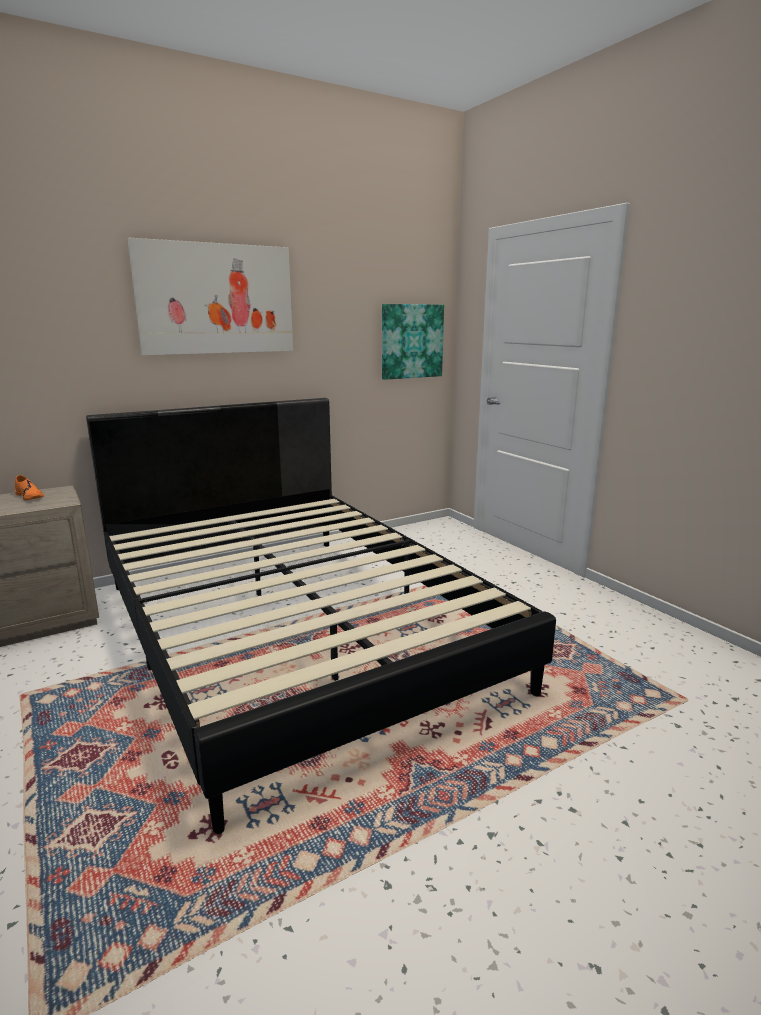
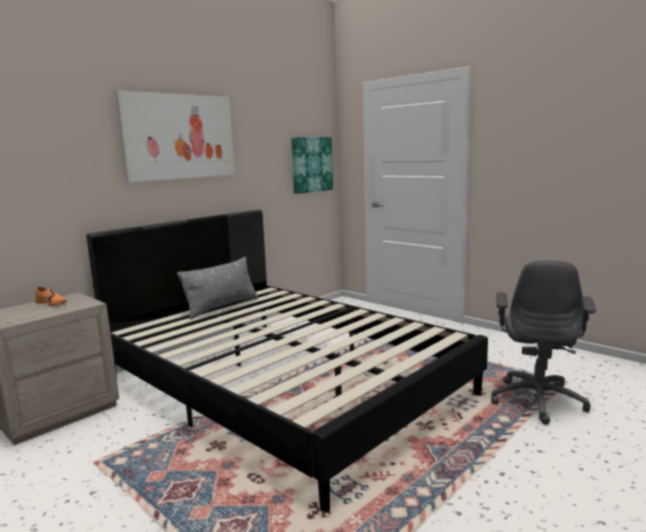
camera: 15 degrees left, 5 degrees down
(254, 519) = (222, 307): none -> grey pillow
(621, 722) = (538, 400): none -> grey office chair

